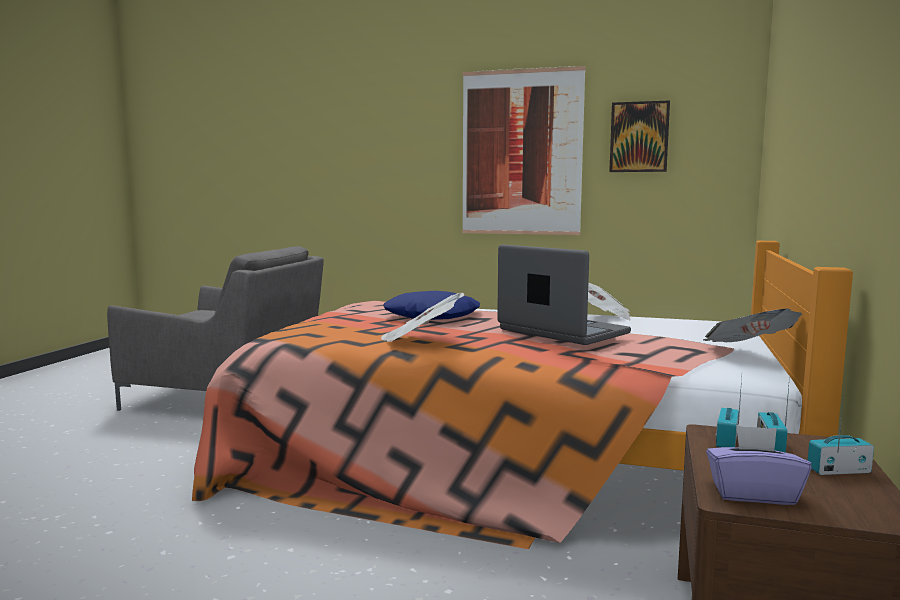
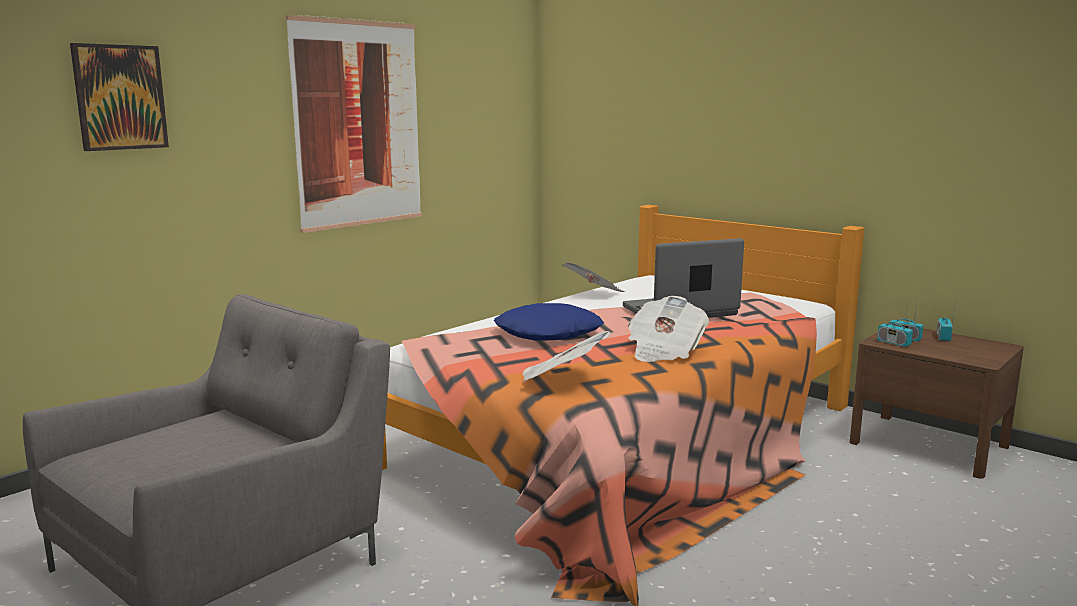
camera: 65 degrees left, 5 degrees up
(639, 137) = (460, 106): picture -> picture (120, 97)
(748, 351) = (768, 291): newspaper -> newspaper (562, 380)
(753, 494) = (976, 357): purple tissue box -> none

